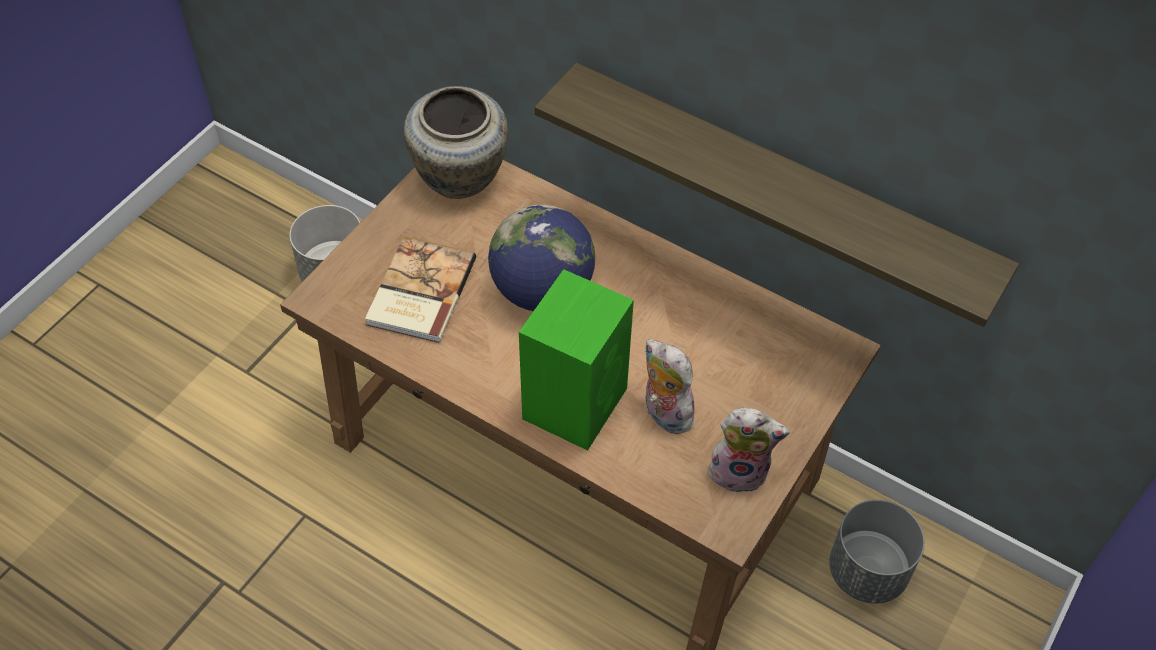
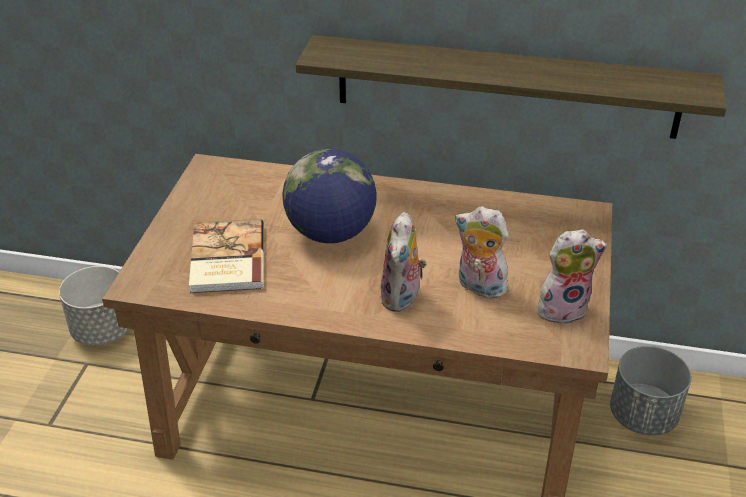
camera: 20 degrees left, 15 degrees down
(460, 180) = (221, 180): beige vase -> none
(576, 401) = (402, 298): green speaker -> plush toy

